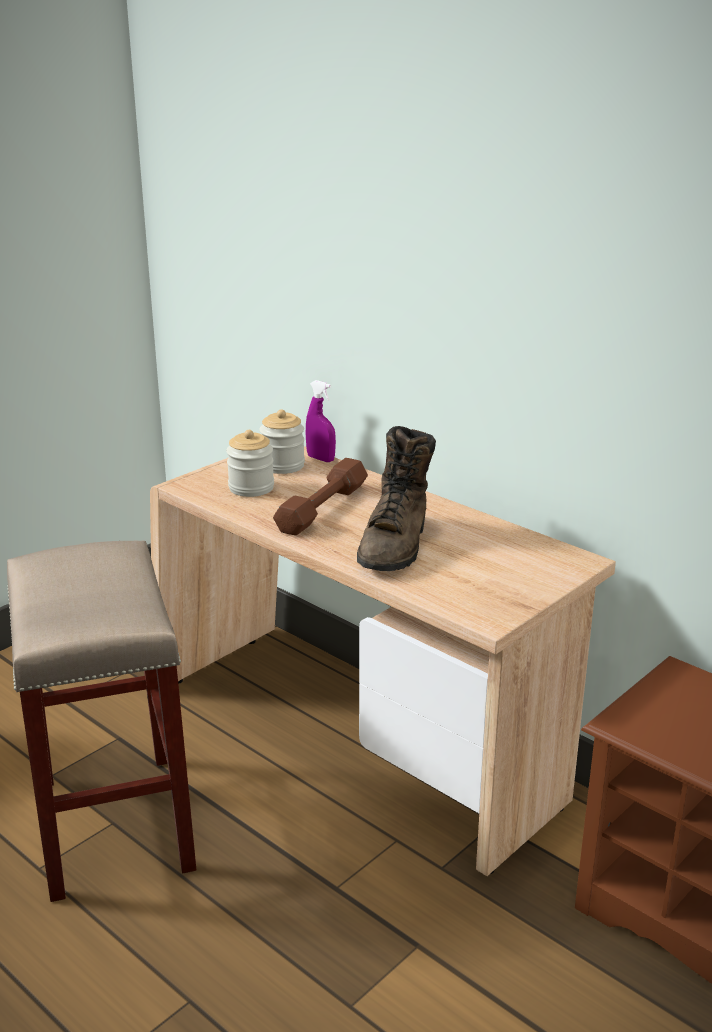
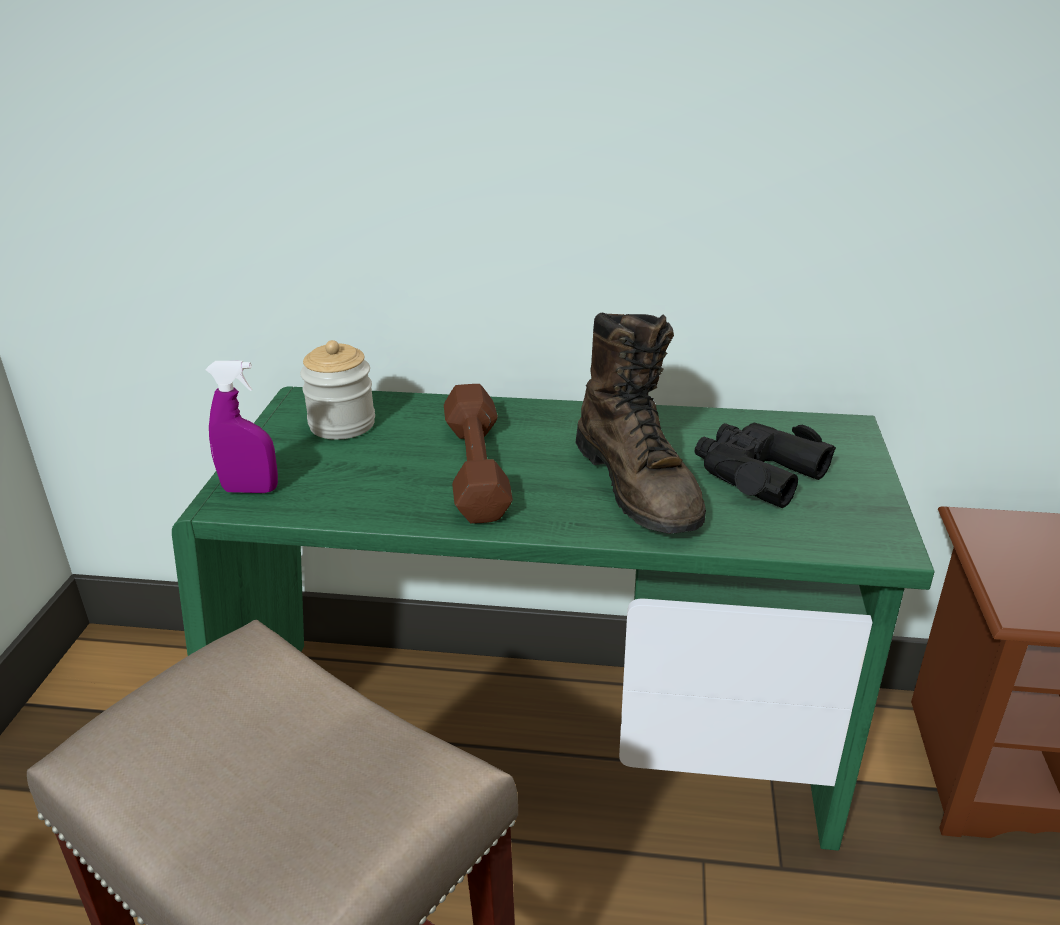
camera: 35 degrees left, 5 degrees up
(251, 488) = (340, 471): jar -> none
(320, 459) = (381, 399): purple spray bottle -> purple spray bottle (250, 490)
(356, 740) = (533, 749): beige desk -> green desk
(476, 563) = (756, 473): none -> black binoculars

